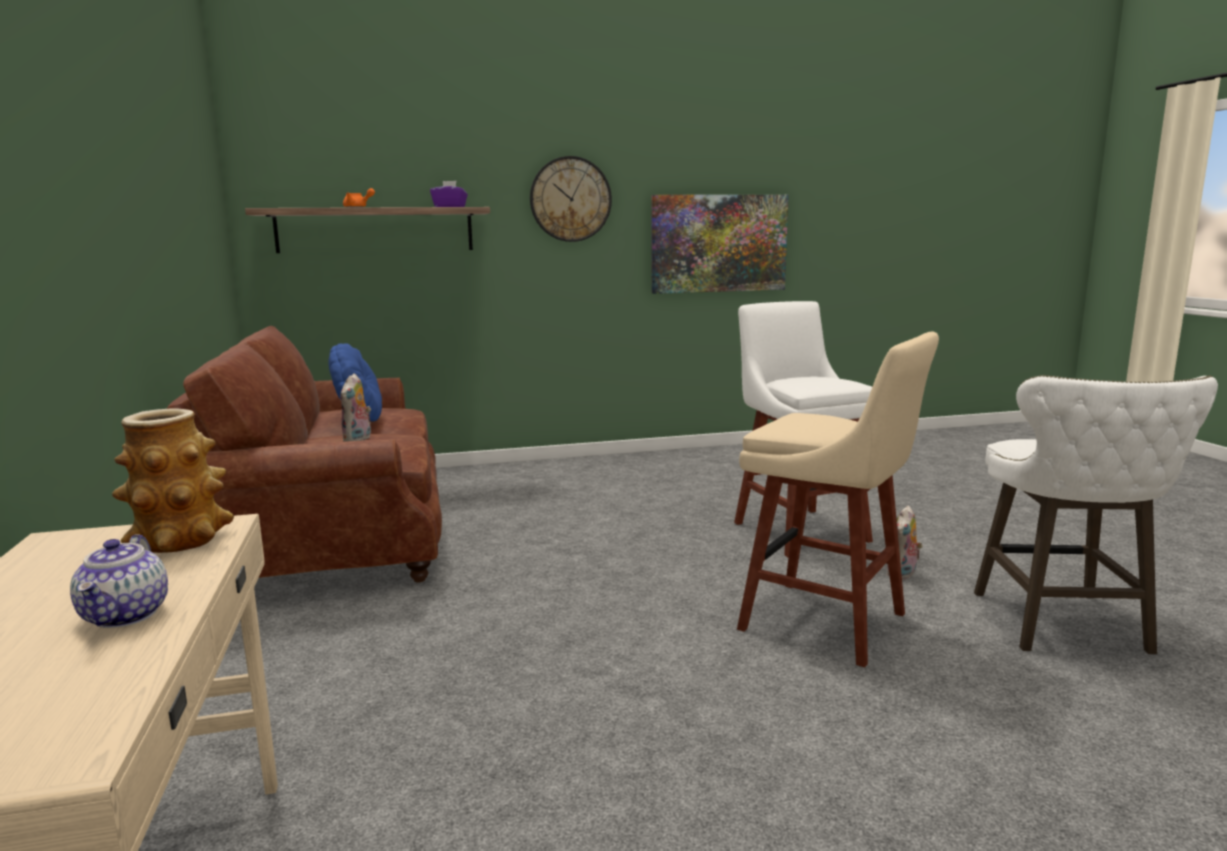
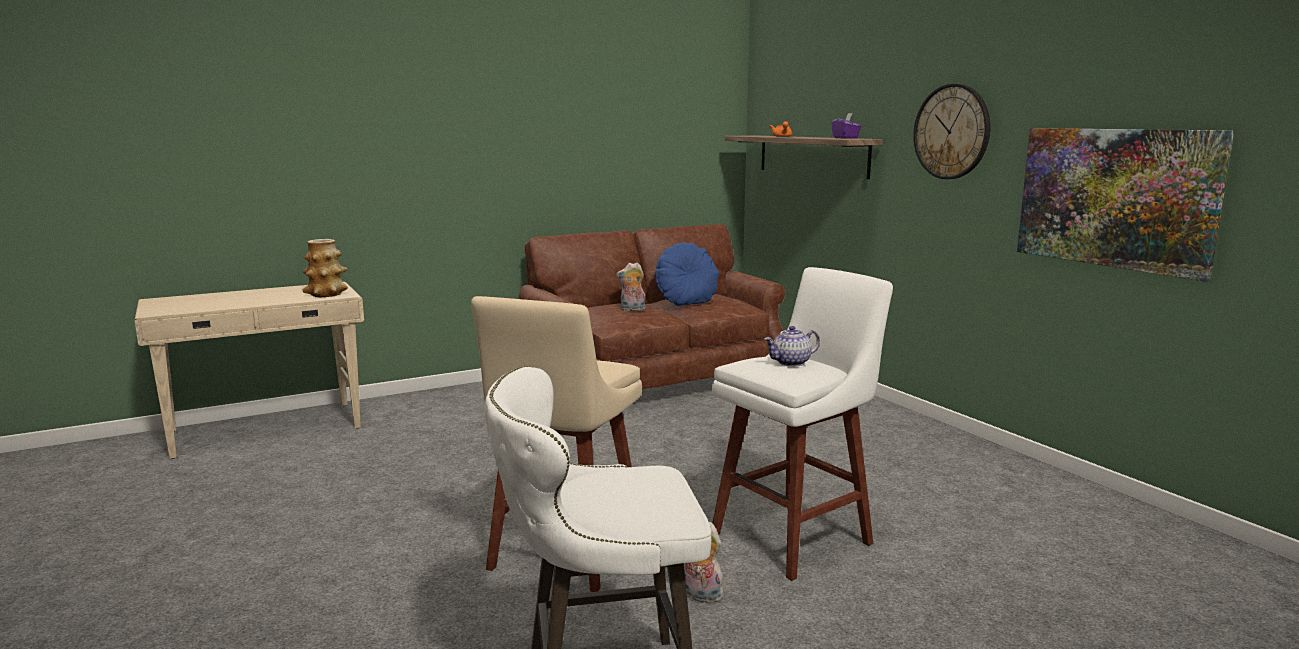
camera: 75 degrees right, 0 degrees up
(126, 615) = (249, 301): teapot -> teapot (791, 363)

